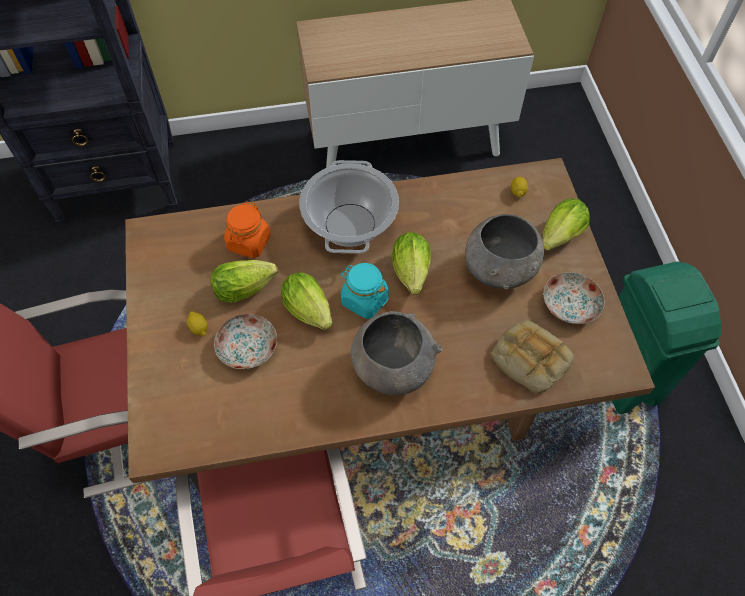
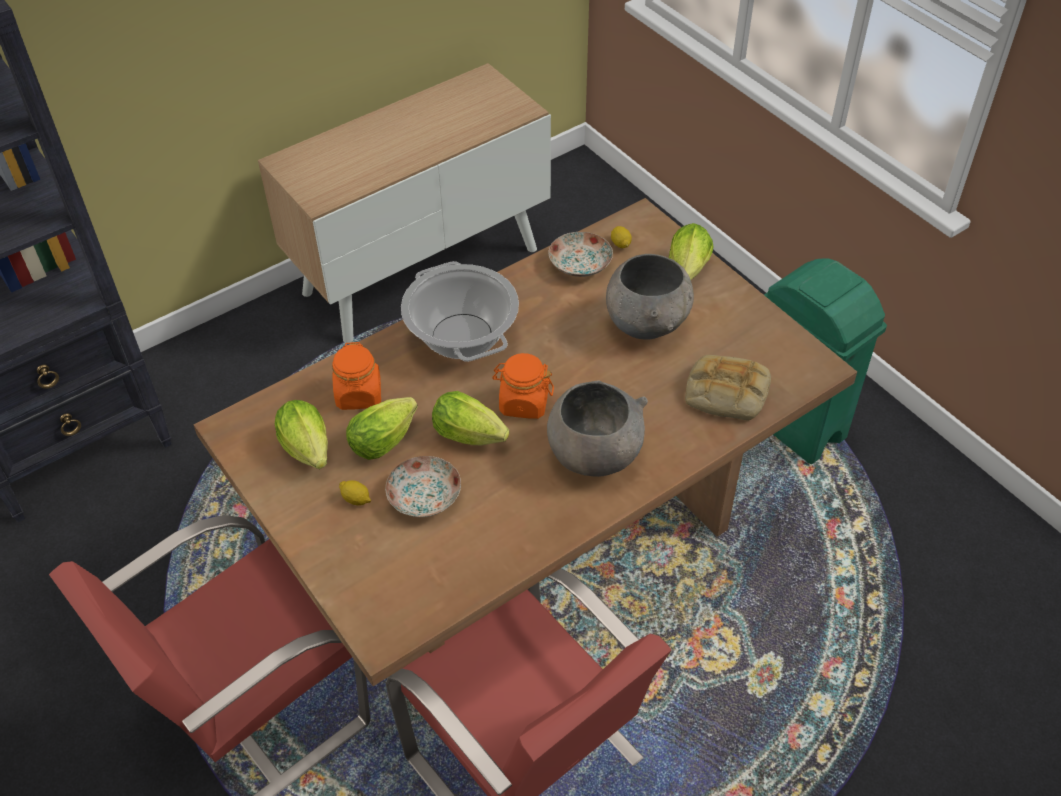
camera: 25 degrees left, 10 degrees down
(364, 300) = (523, 402): turquoise jar -> orange jar
(411, 275) = (559, 360): lettuce -> lettuce (309, 452)
(569, 305) = (734, 330): plate -> plate (579, 265)

